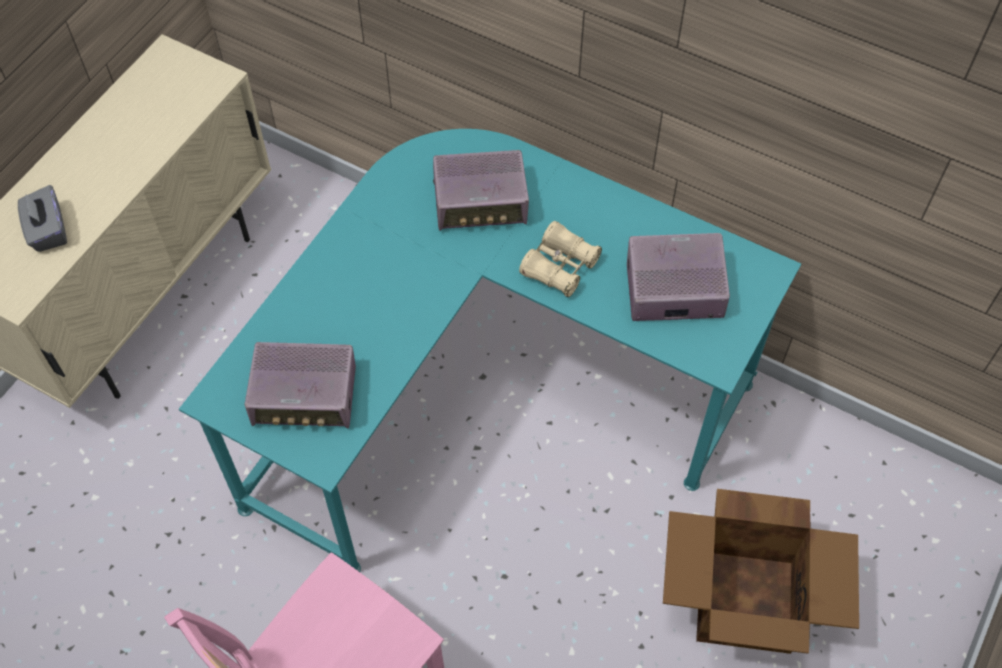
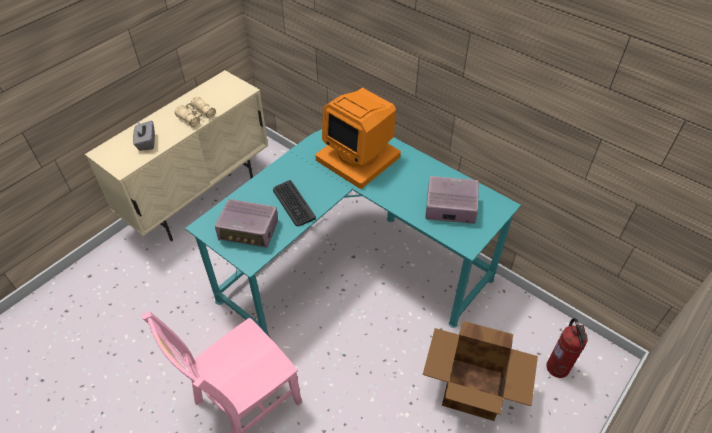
camera: 10 degrees right, 10 degrees down
(376, 324) = (293, 203): none -> keyboard
(481, 203) = (359, 157): radio -> monitor
(559, 267) = (393, 190): beige binoculars -> beige binoculars (196, 117)
(888, 536) = (558, 368): none -> fire extinguisher

